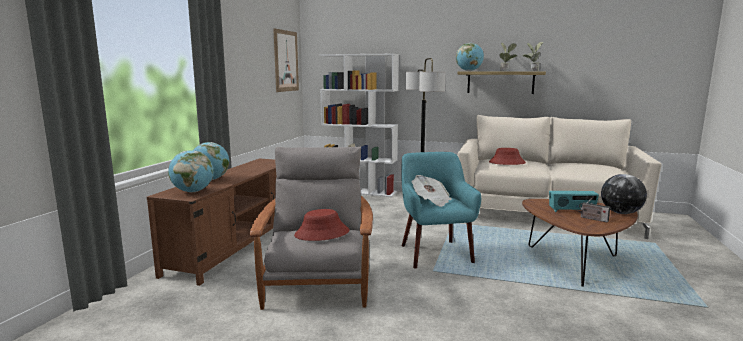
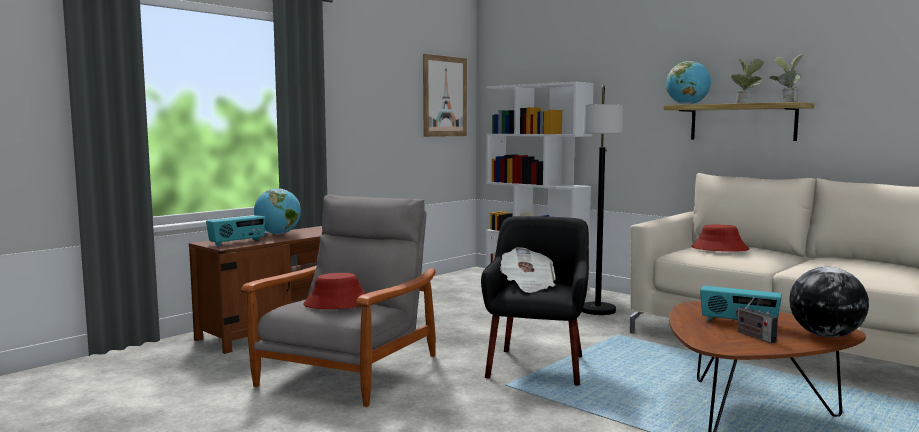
camera: 25 degrees right, 5 degrees down
(193, 191) = (237, 242): globe -> radio
(435, 253) = (537, 366): turquoise armchair -> black armchair

